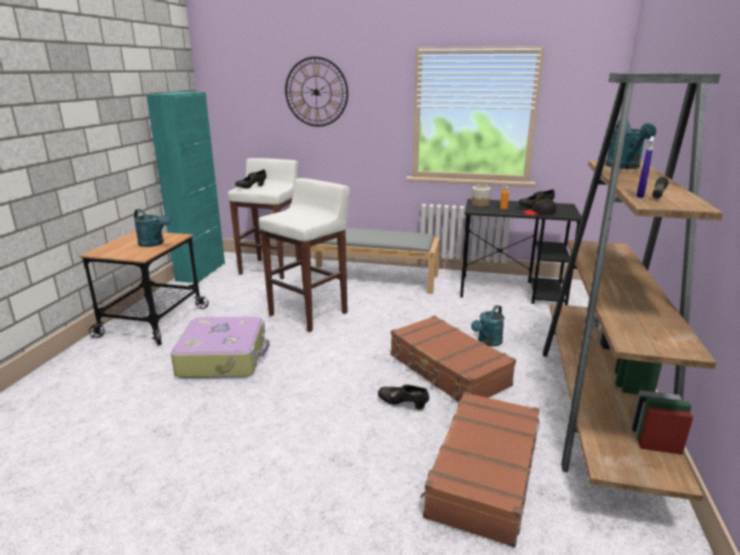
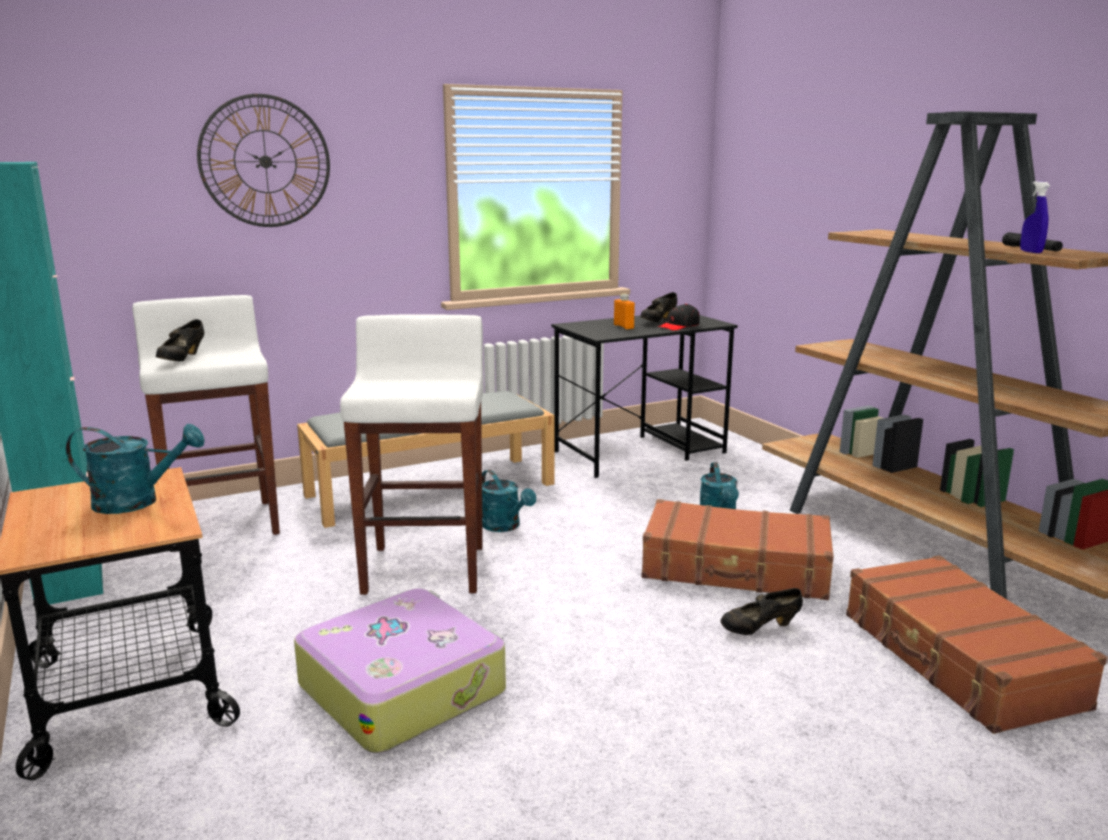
camera: 40 degrees left, 5 degrees down
(480, 204) = (587, 328): jar -> none
(625, 167) = (893, 234): turquoise watering can -> turquoise watering can (505, 527)

